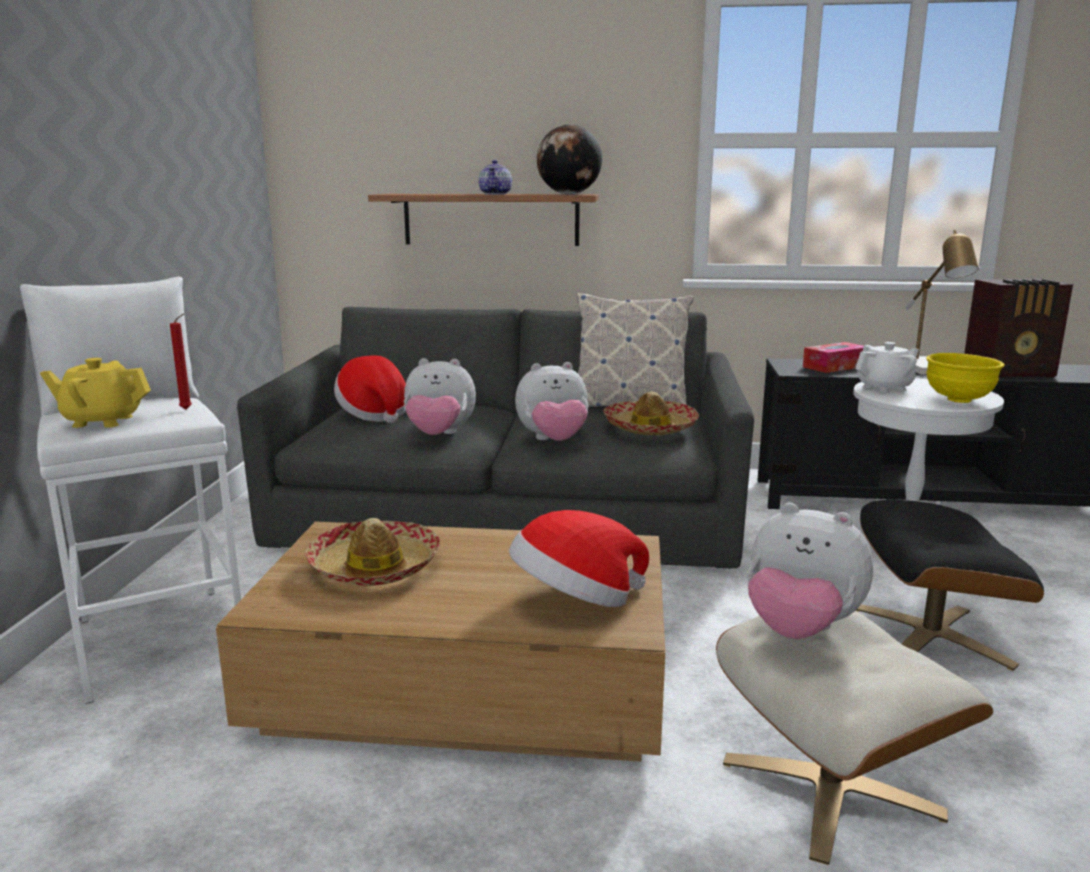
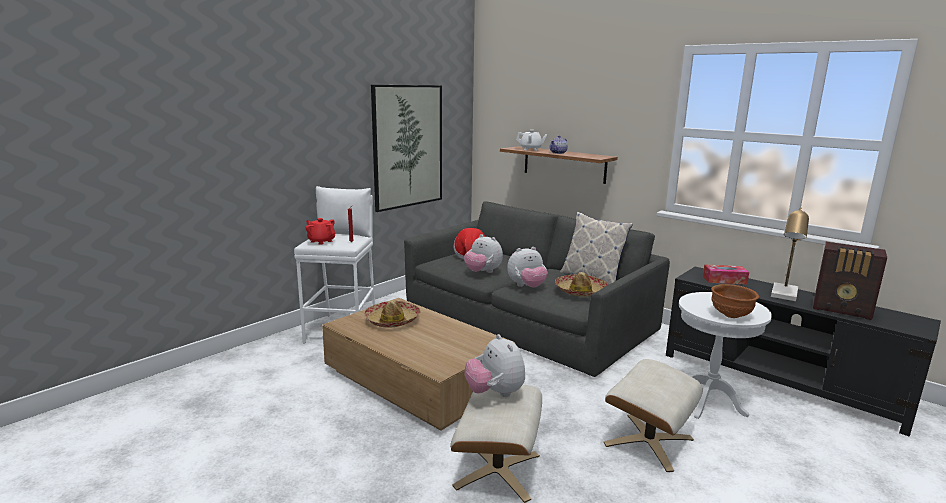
camera: 35 degrees right, 0 degrees up
(102, 421) = (321, 241): yellow teapot -> red teapot
(177, 195) = (408, 146): none -> picture
(553, 441) = (526, 287): plush toy -> plush toy turned 45 degrees counterclockwise
(569, 194) = (594, 156): globe -> none
(575, 601) = (438, 355): hat -> none
(885, 388) = (703, 298): white teapot -> white teapot (531, 149)
(929, 636) = (648, 441): black ottoman -> beige ottoman
(959, 400) = (731, 315): yellow bowl -> brown bowl

